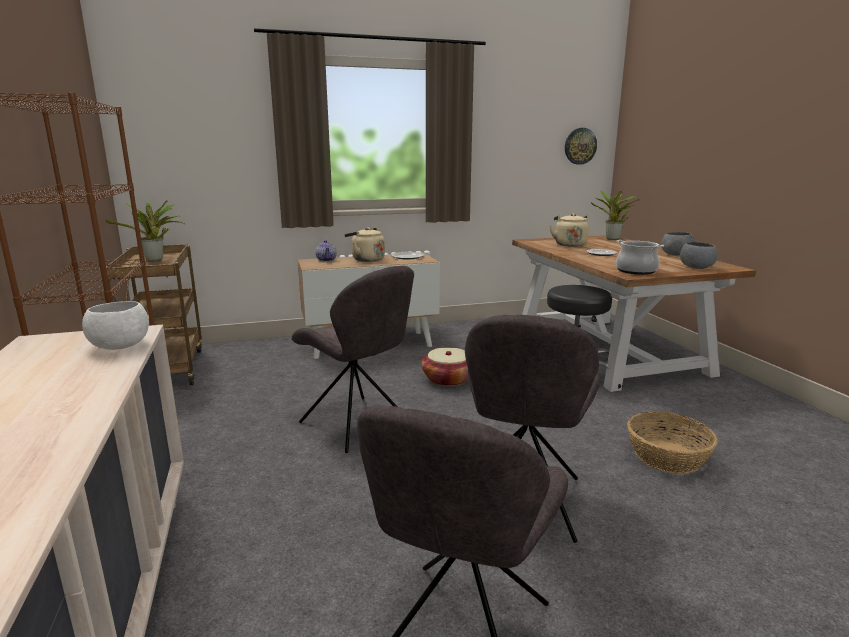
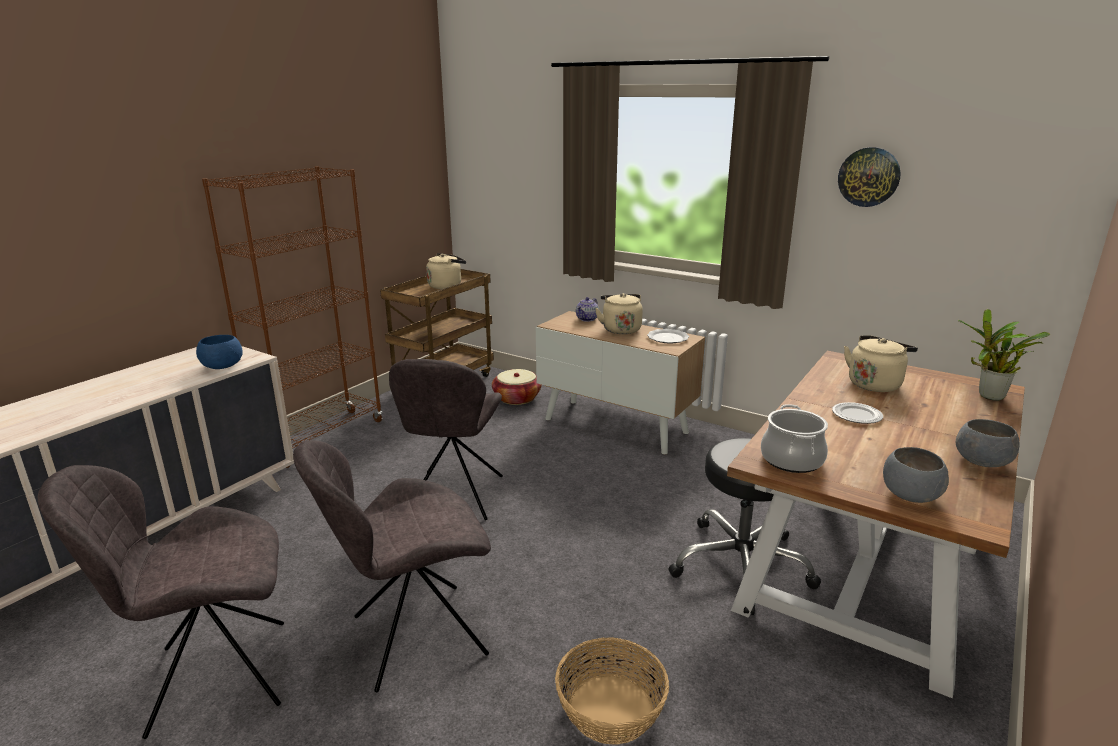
camera: 50 degrees right, 5 degrees up
(121, 346) = (223, 366): white bowl -> blue bowl
(156, 260) = (446, 286): potted plant -> beige kettle
(448, 379) = (601, 497): basket -> basket (517, 398)
(580, 146) = (1015, 221): wall clock -> wall clock (868, 177)

